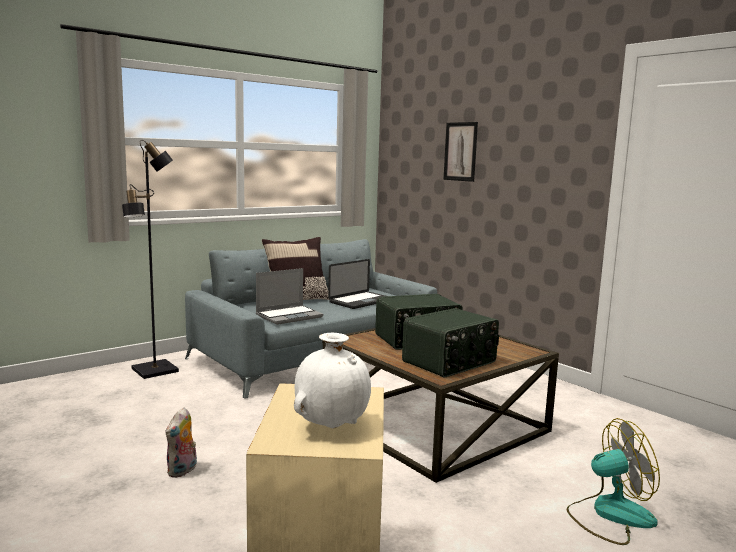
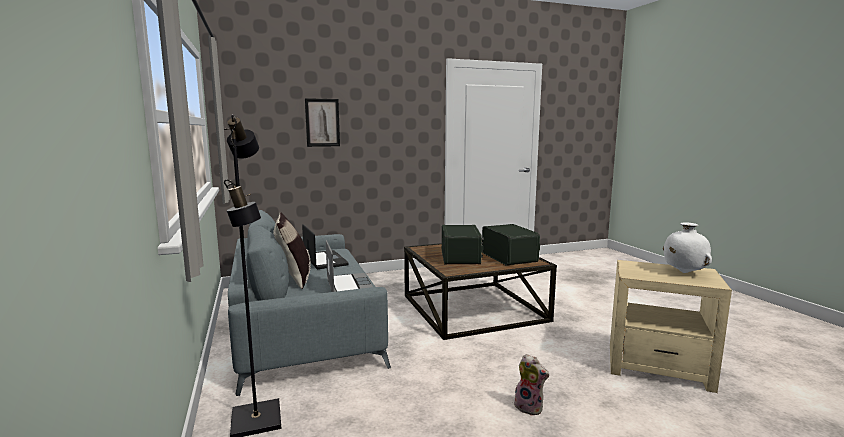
camera: 70 degrees left, 0 degrees up
(610, 515) = (584, 294): fan -> none

